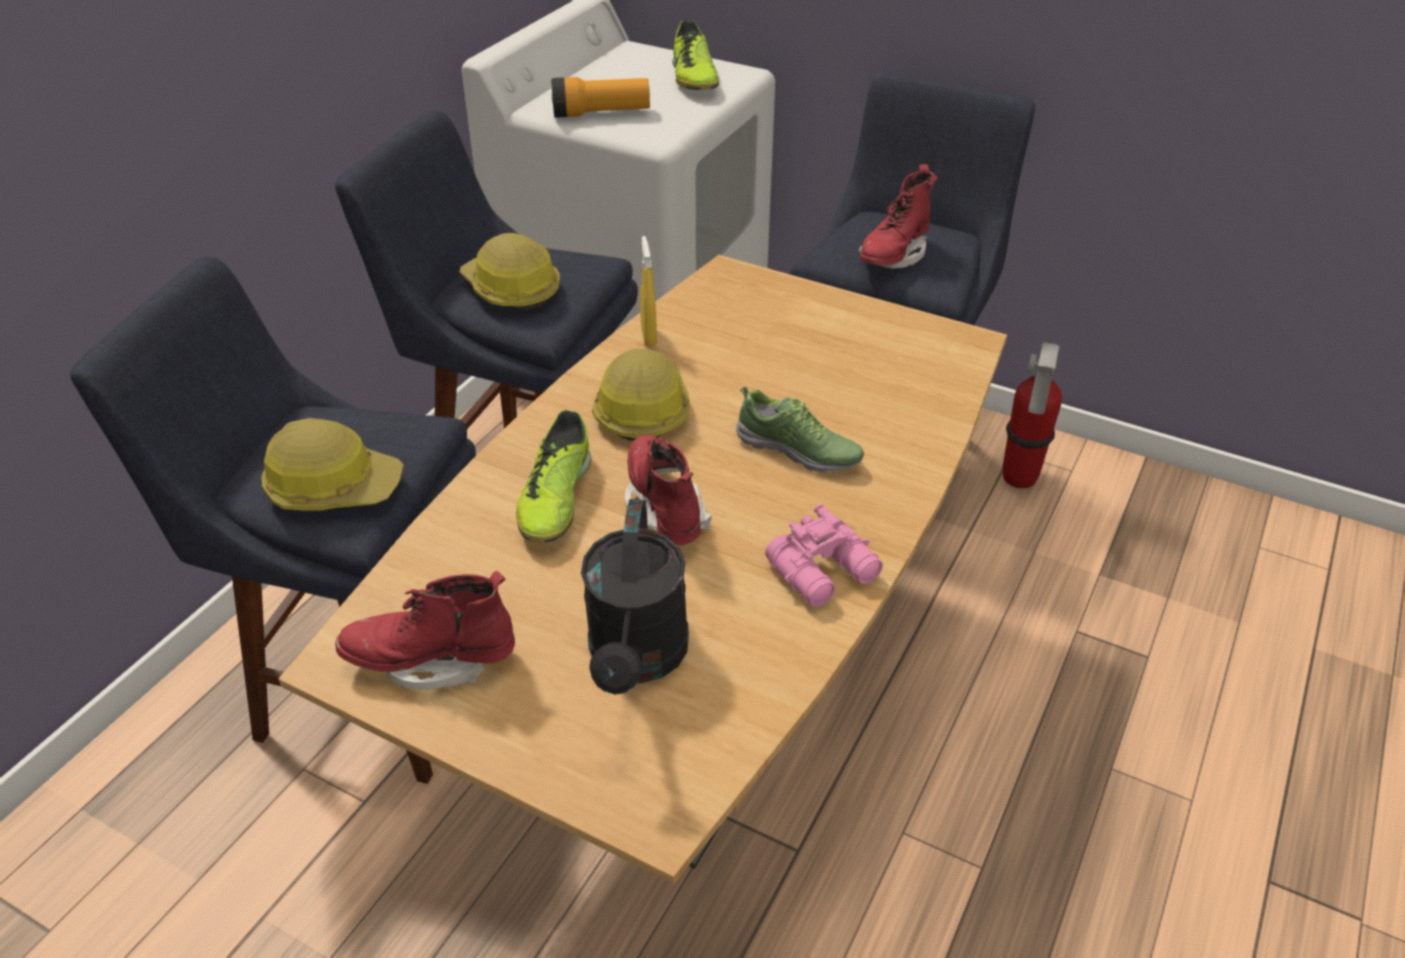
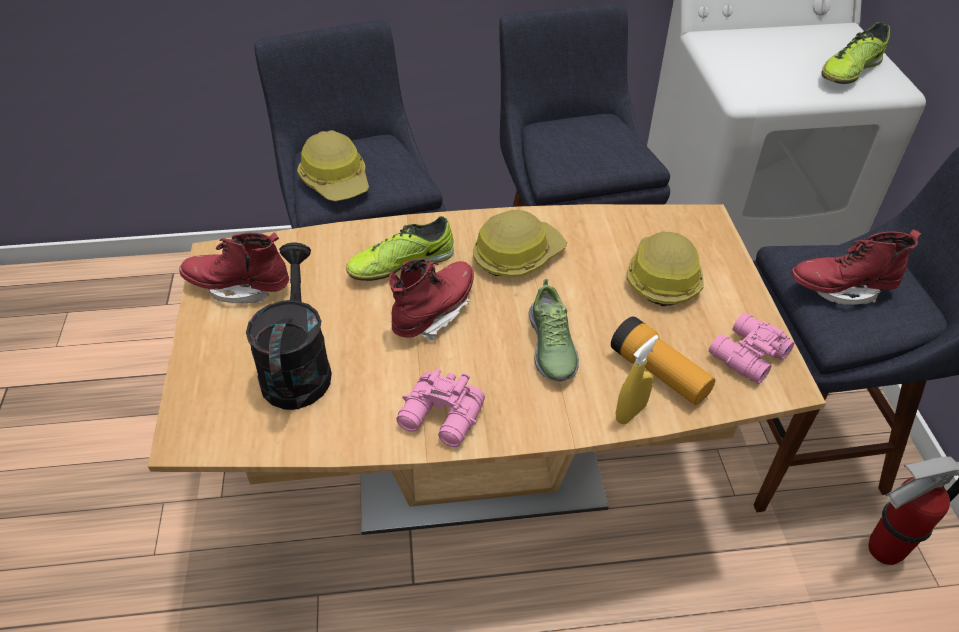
camera: 55 degrees right, 5 degrees up
(432, 661) = (239, 287): red boot -> red boot turned 45 degrees counterclockwise
(511, 289) = (570, 143): hard hat -> hard hat (662, 277)
(601, 113) = (740, 61): flashlight -> flashlight (659, 374)
(637, 659) = (297, 367): black watering can -> black watering can turned 120 degrees clockwise
(649, 336) = (593, 220): yellow spray bottle -> yellow spray bottle (630, 413)
(919, 344) = (745, 355): none -> pink binoculars

